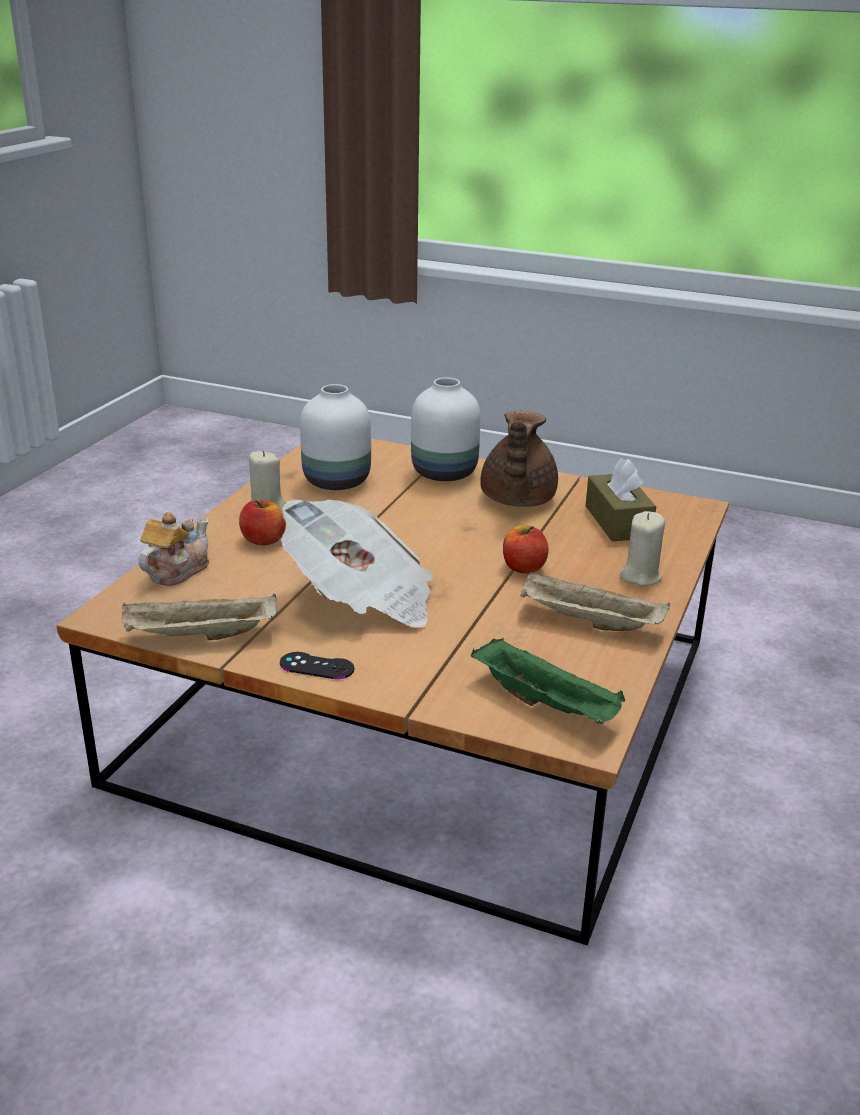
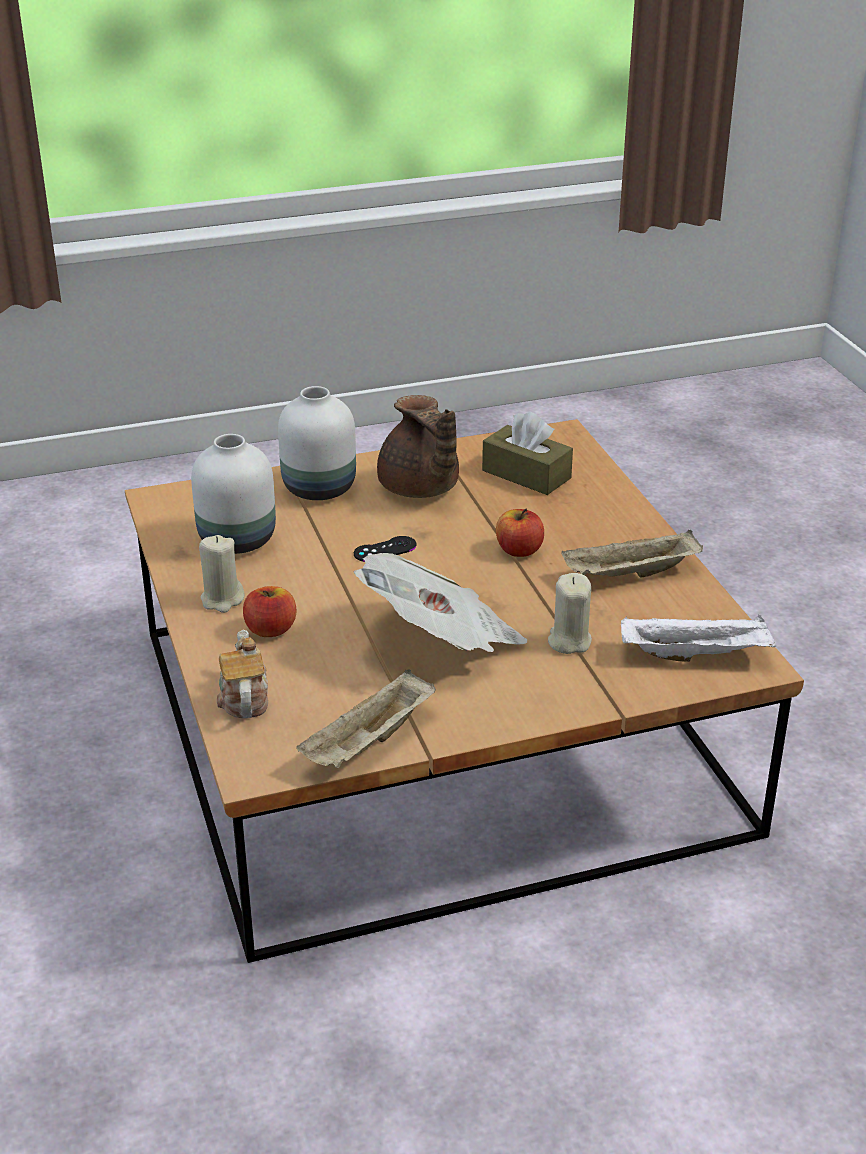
camera: 40 degrees left, 5 degrees up
(316, 666) = (500, 715): black game controller -> black game controller (385, 549)
(547, 704) = (696, 654): green tray -> white tray
(640, 576) = (610, 517): beige candle -> beige candle (569, 641)

